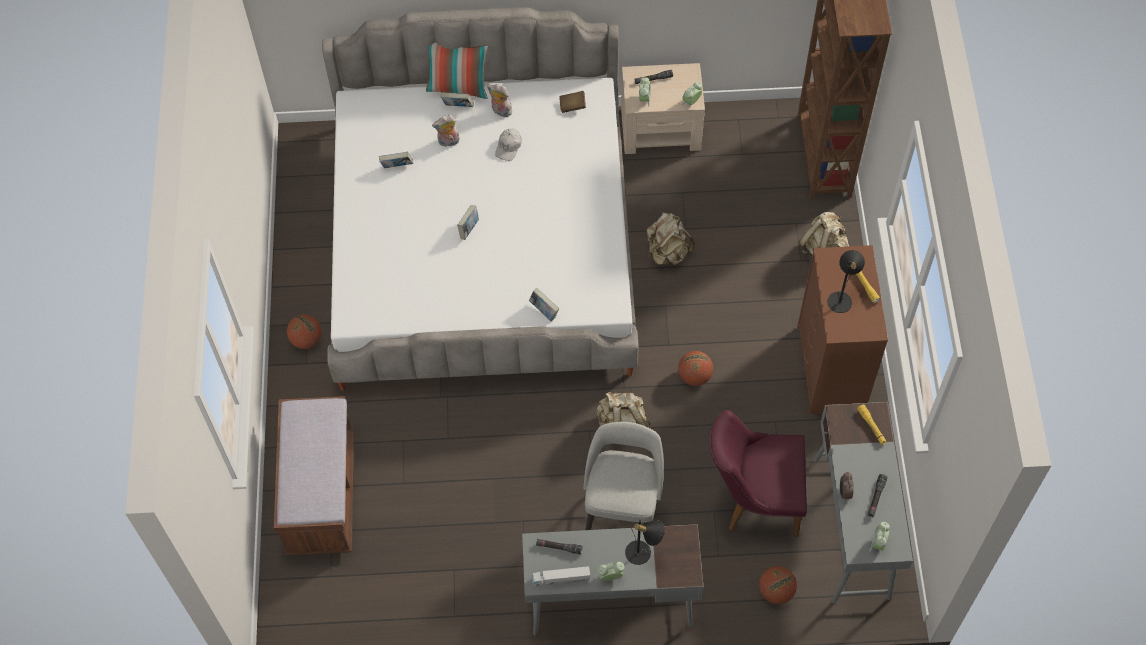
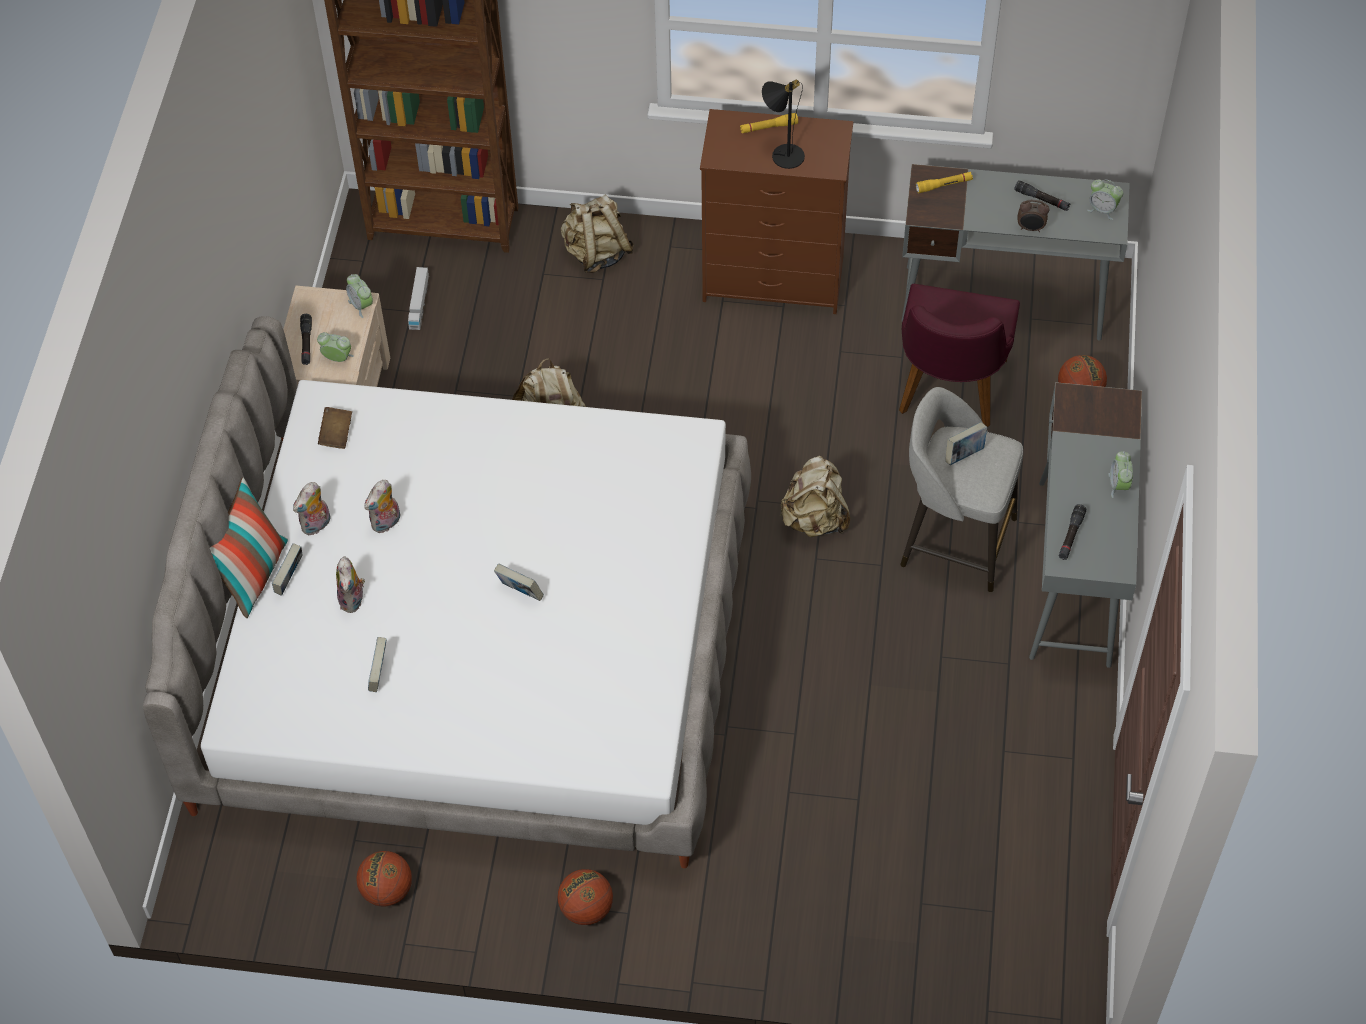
camera: 80 degrees left, 5 degrees down
(321, 493) = (857, 912): brown bench -> none
(509, 147) = (386, 523): white cap -> plush toy
(544, 311) = (684, 518): book -> book (964, 454)
(561, 579) = (1116, 539): toy truck -> toy truck (419, 304)
(643, 553) = (1090, 445): black table lamp -> none
(694, 376) = (755, 425): basketball -> basketball (387, 890)

